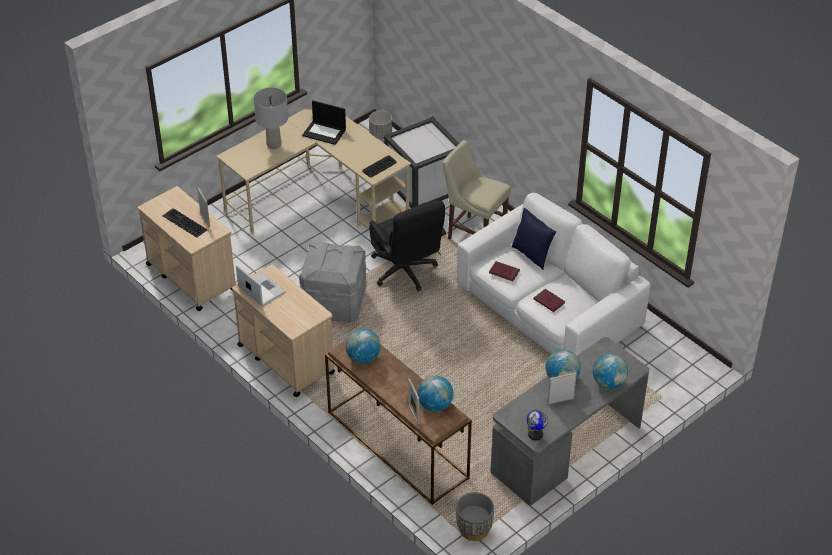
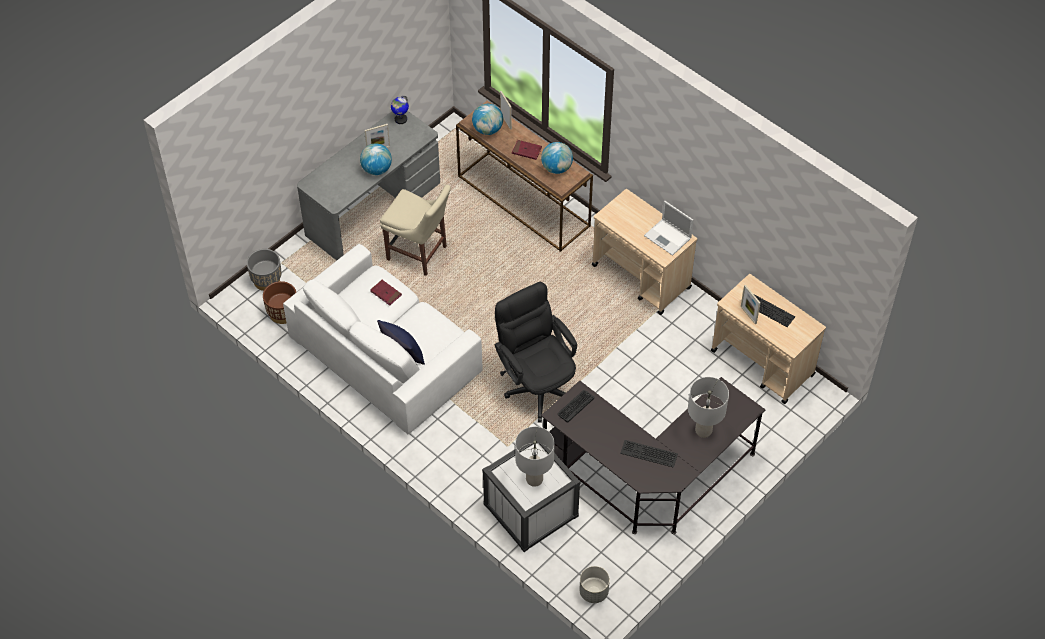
camera: 175 degrees right, 10 degrees up
(318, 200) = (650, 477): beige desk -> black desk
(325, 132) = (648, 454): laptop -> keyboard
(334, 303) = (606, 342): grey storage box -> none
(421, 140) = (534, 479): none -> grey table lamp
(474, 233) = (467, 443): beige chair -> beige chair (419, 254)
(474, 529) = (452, 137): grey planter -> grey planter (267, 280)
(504, 272) = (431, 324): red book -> red book (526, 151)
(608, 383) = (334, 168): globe -> none
(654, 348) = (282, 313): none -> brown planter

